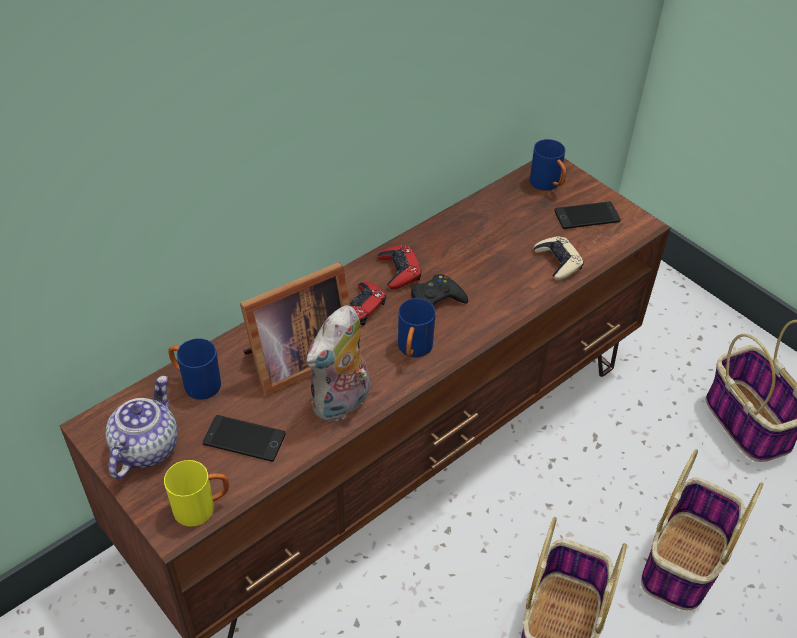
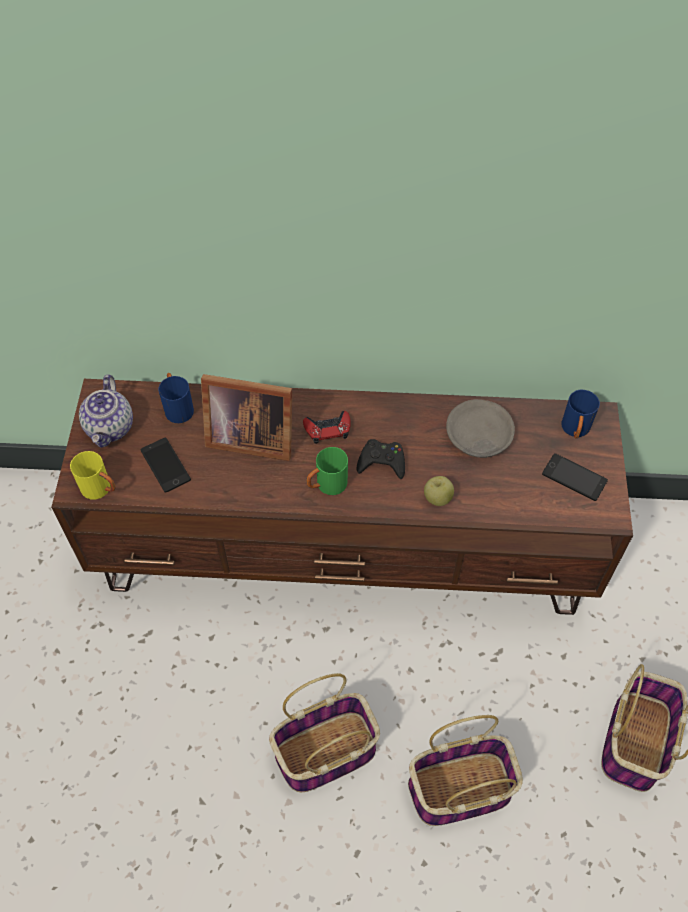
camera: 45 degrees right, 10 degrees up
(145, 447) = (110, 428): teapot -> teapot turned 120 degrees clockwise
(342, 404) = (243, 487): plush toy -> none
(399, 271) = (384, 421): red game controller -> none
(413, 350) = (326, 486): blue mug -> green mug
(486, 234) = (478, 437): none -> grey bowl
(511, 297) = (437, 498): none -> apple
(558, 262) = (505, 497): beige game controller -> none

